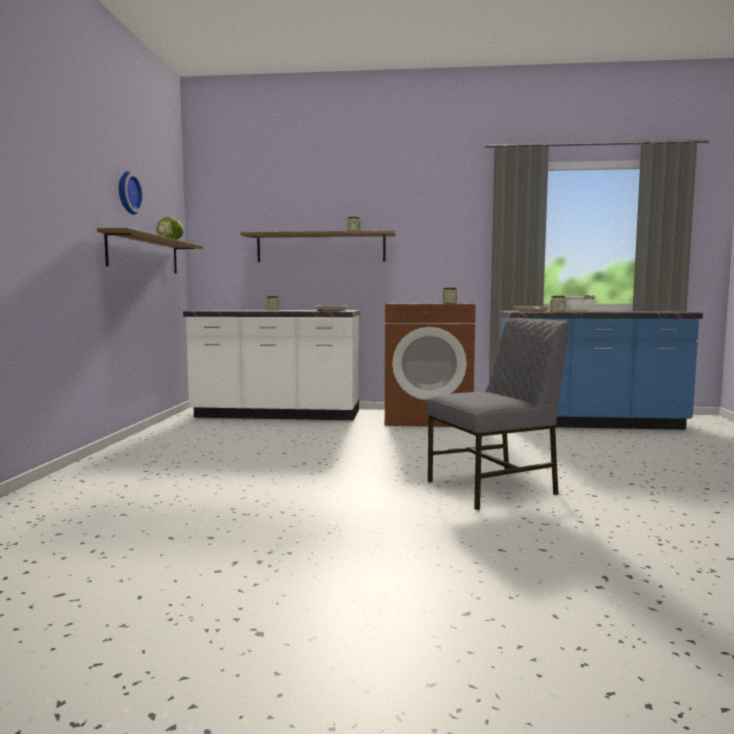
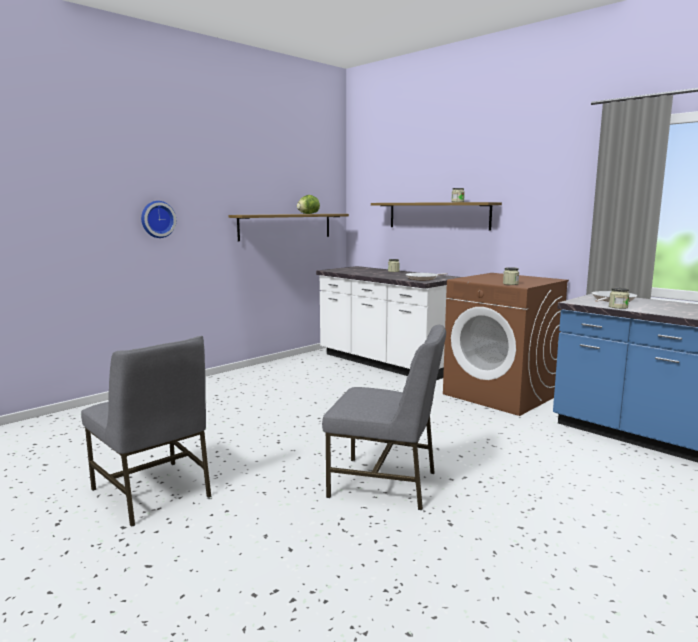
camera: 40 degrees right, 5 degrees up
(127, 193) = (266, 182): wall clock -> wall clock (157, 219)
(305, 563) = (153, 493): none -> grey chair
(578, 311) = (658, 308): frying pan -> none

